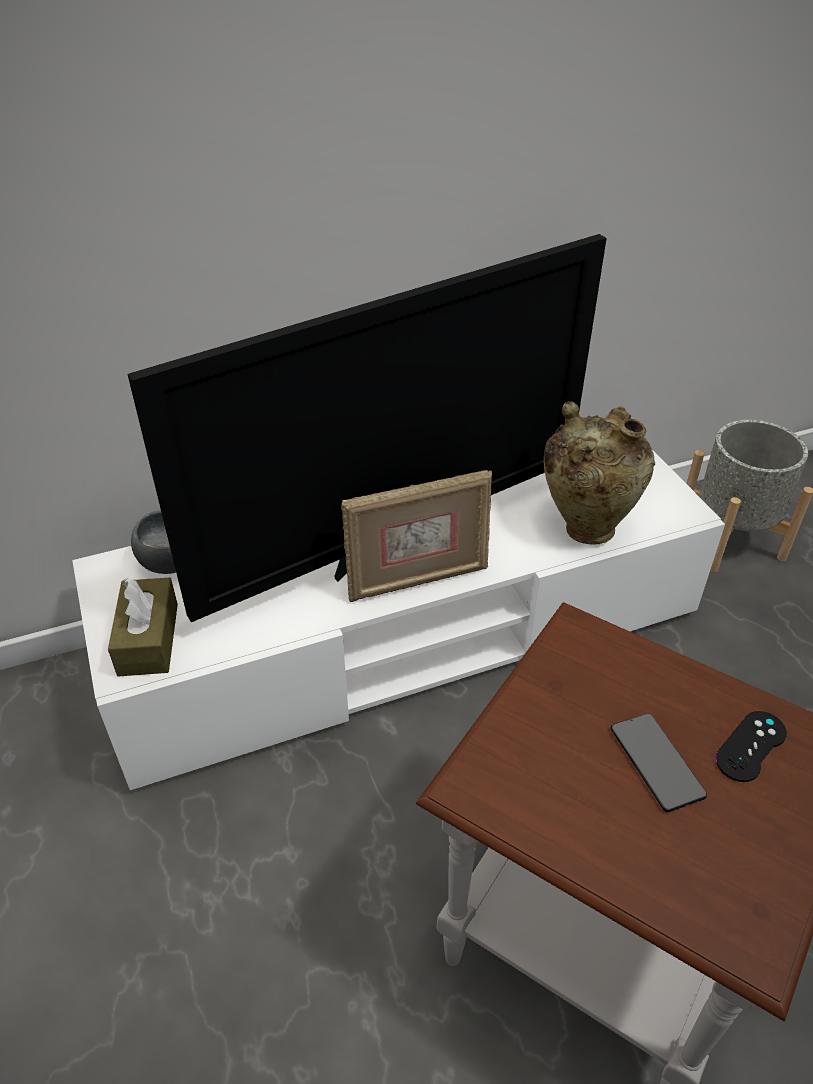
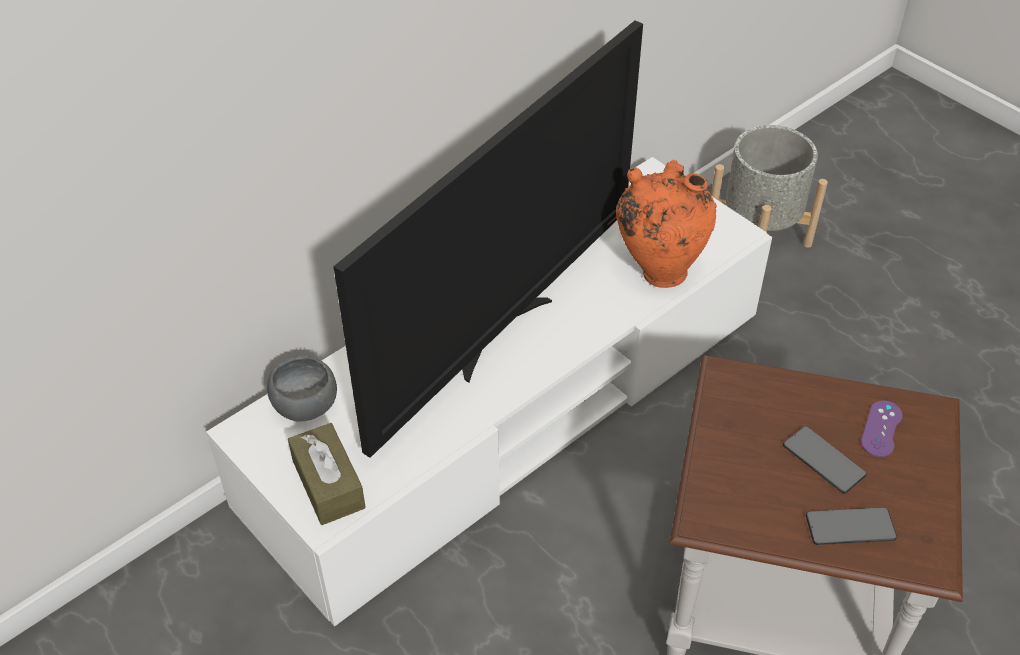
camera: 20 degrees left, 5 degrees up
(417, 580) = (538, 361): picture frame -> none
(586, 526) = (659, 270): beige vase -> orange vase
(656, 859) = (850, 527): none -> phone
(751, 746) = (881, 429): black game controller -> purple game controller

